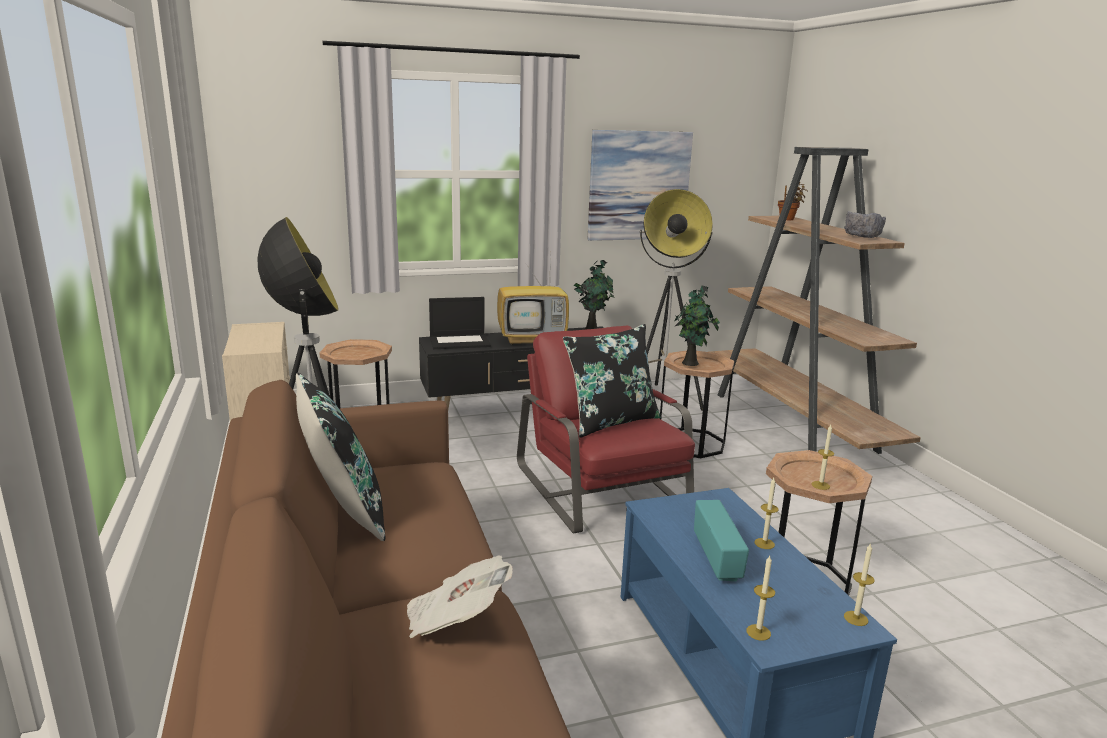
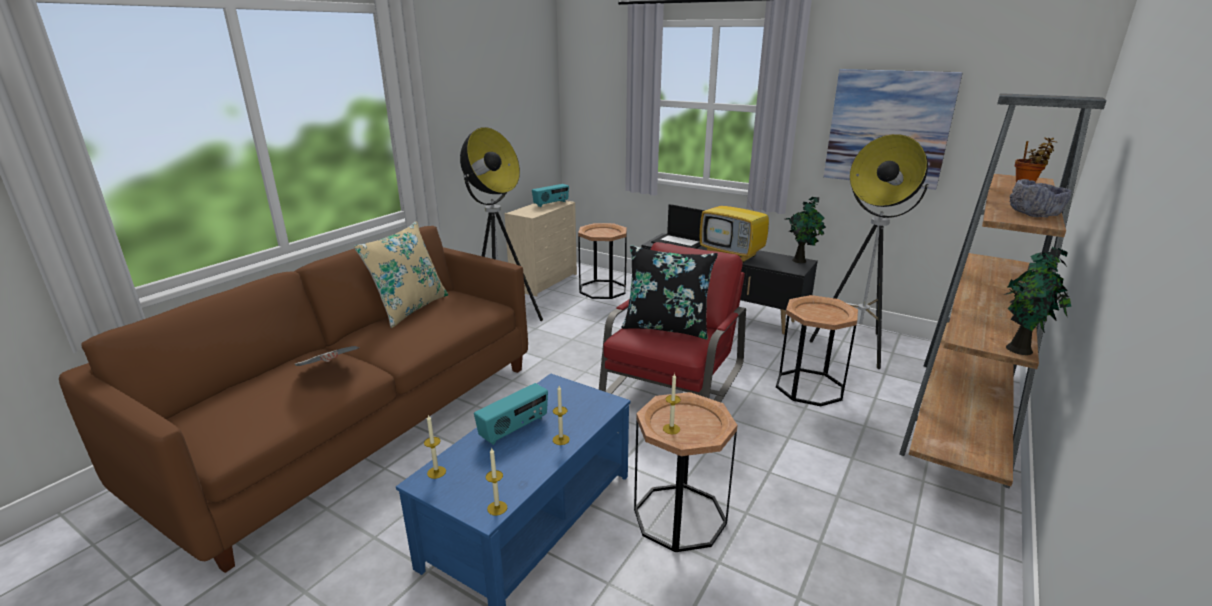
camera: 50 degrees right, 5 degrees up
(259, 330) = (551, 204): none -> radio
(343, 511) = (409, 308): black pillow -> beige pillow
(691, 363) = (814, 309): potted plant -> potted plant (1020, 350)

